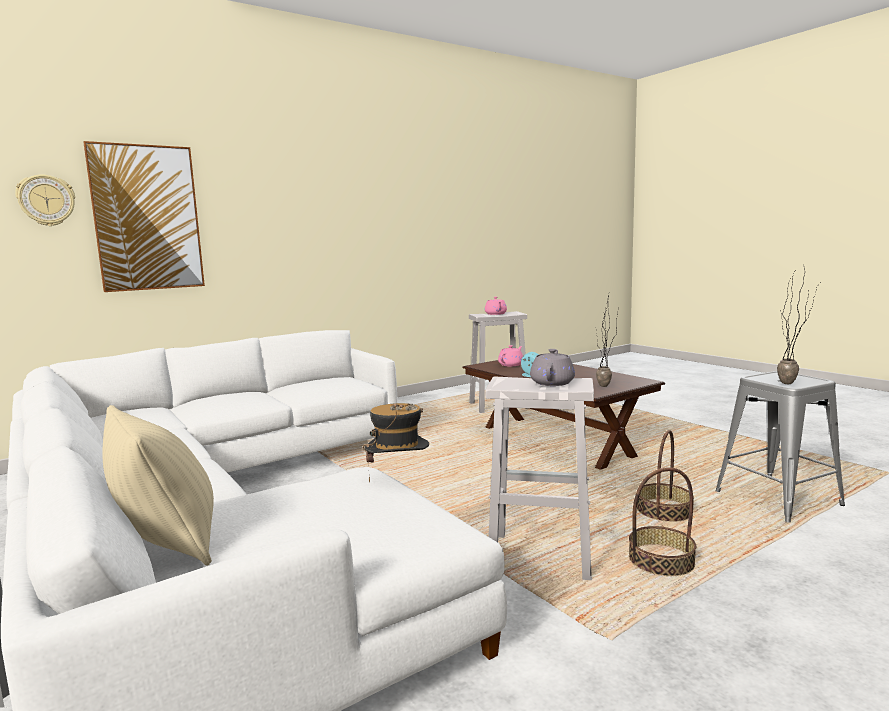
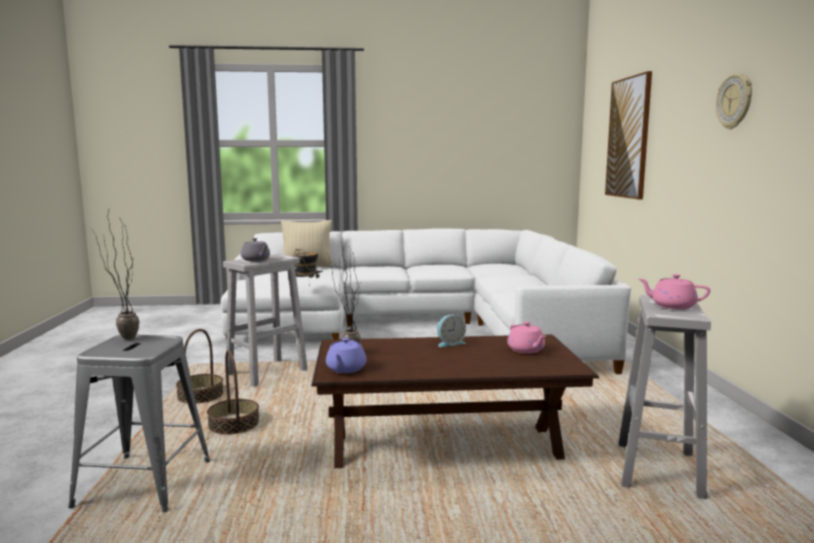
camera: 120 degrees right, 0 degrees up
(46, 200) = (602, 128): wall clock -> wall clock (735, 101)
(630, 381) = (345, 369): none -> purple teapot

